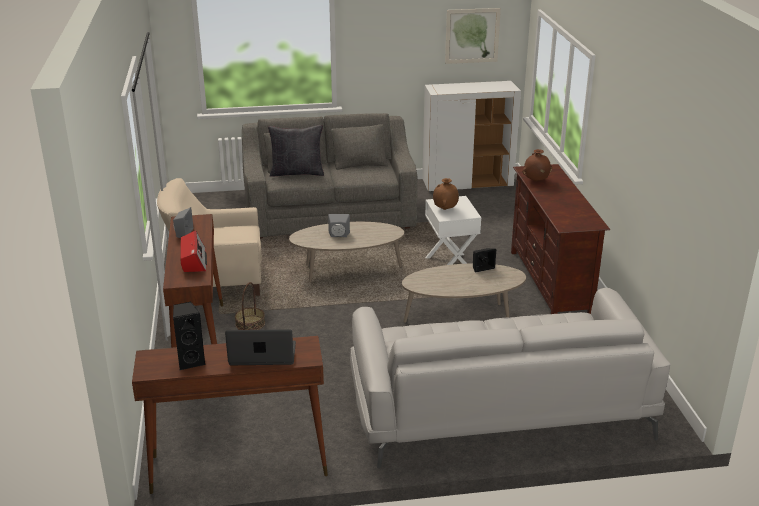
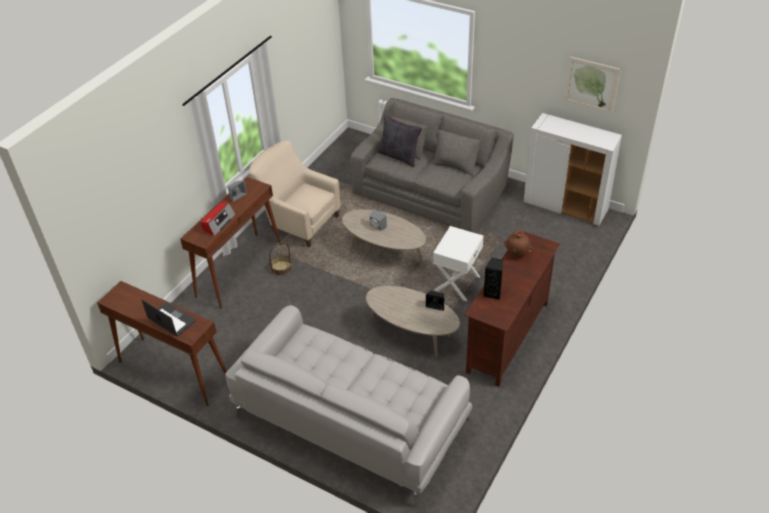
camera: 40 degrees right, 15 degrees up
(191, 361) = (135, 304): black speaker -> black speaker (493, 293)
(445, 209) = (451, 242): brown vase -> none

